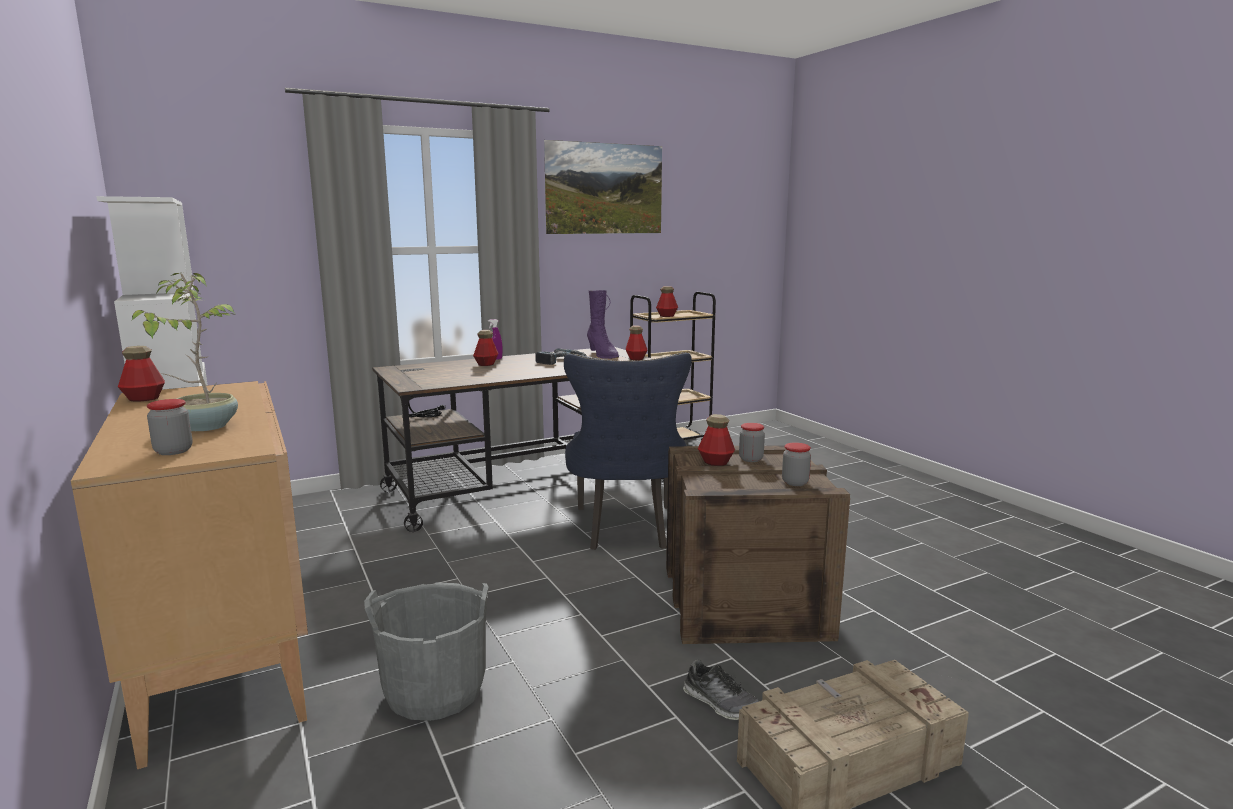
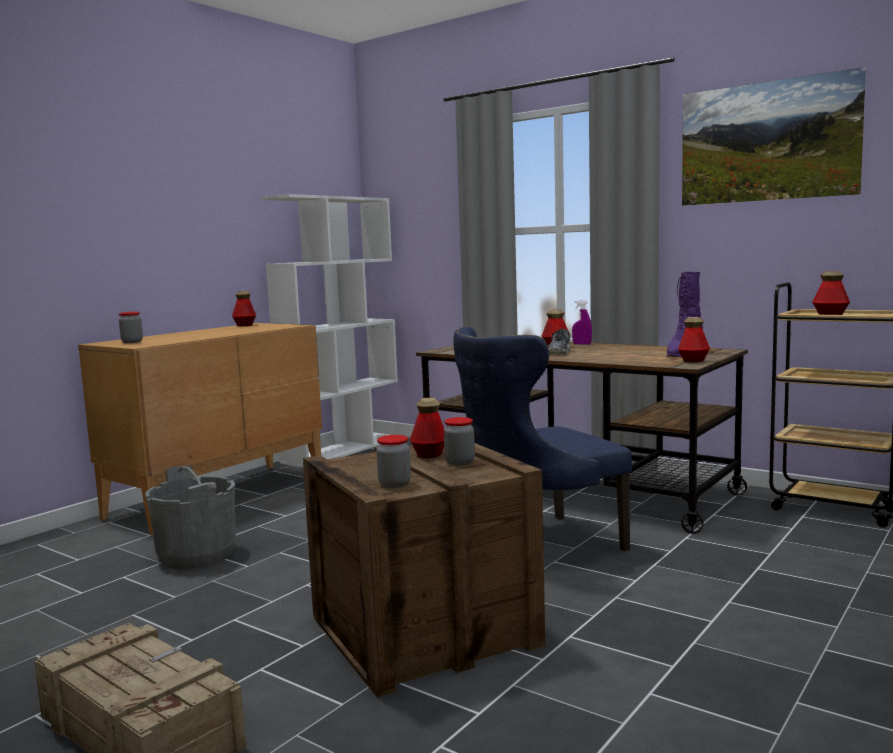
camera: 65 degrees right, 5 degrees down
(204, 426) = (186, 337): potted plant -> none
(560, 361) = (619, 352): power drill -> none
(720, 703) = (220, 654): shoe -> shoe (559, 352)

